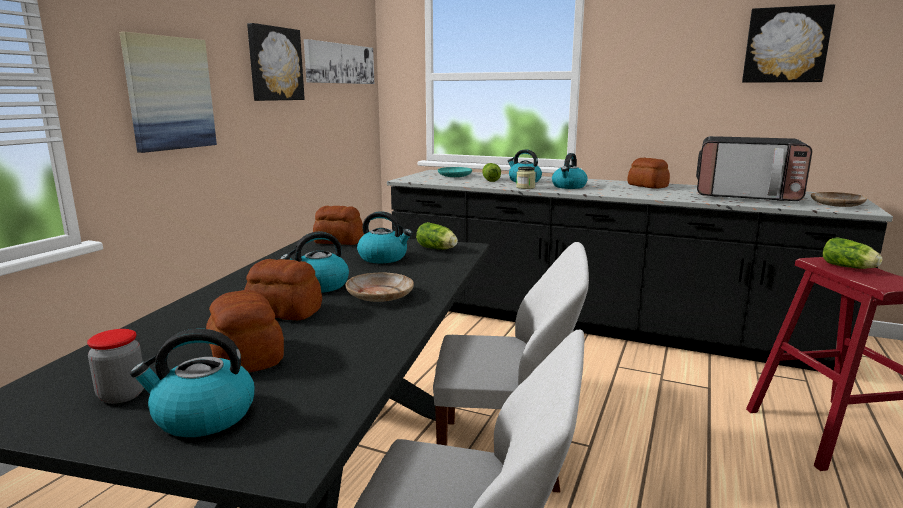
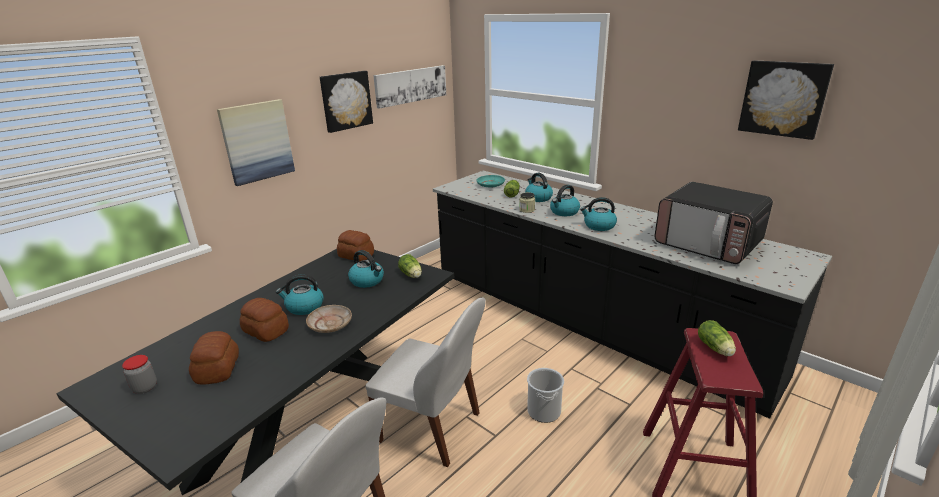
camera: 20 degrees right, 10 degrees up
(203, 416) = (167, 413): kettle -> kettle (599, 226)
(624, 410) = (544, 411): none -> bucket
(647, 186) = (635, 217): bread -> none
(837, 205) = (774, 272): beige plate -> none

